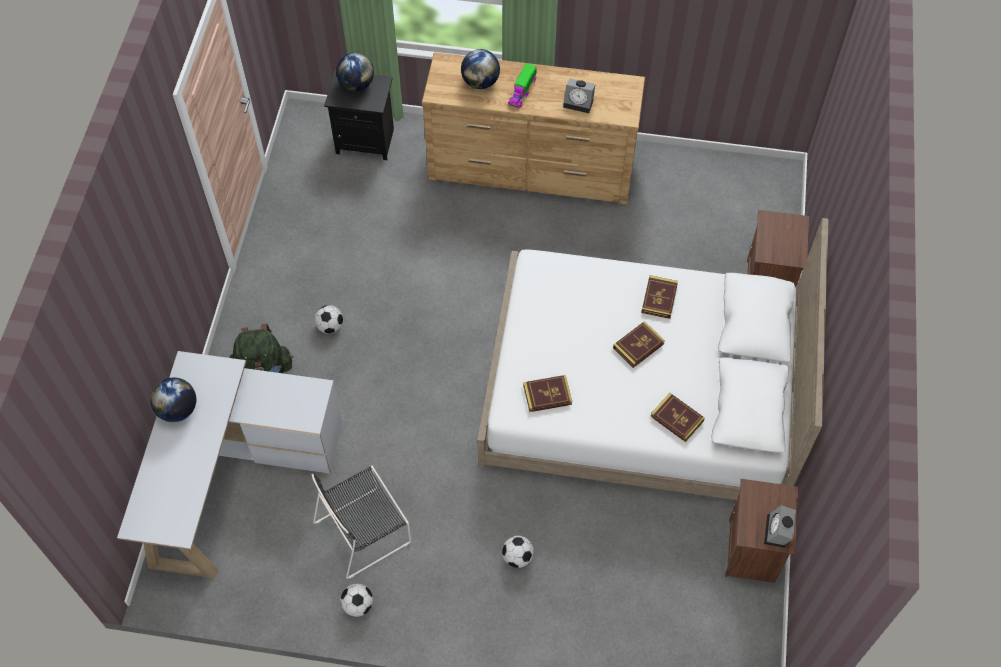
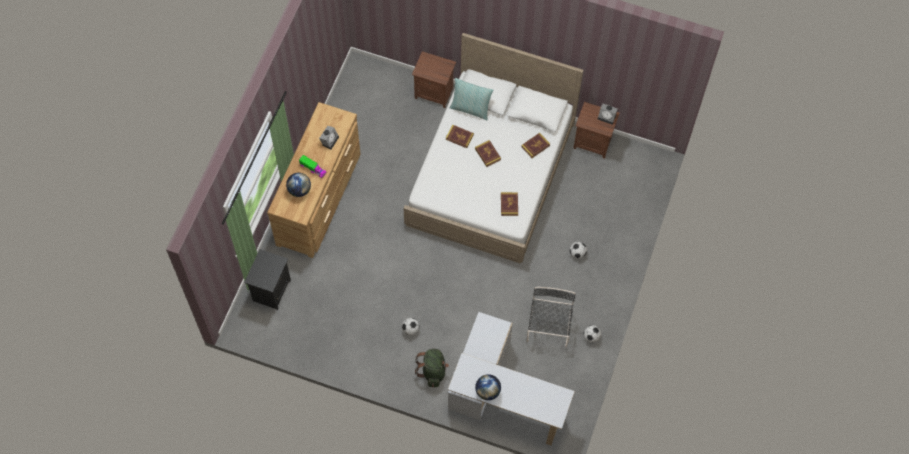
camera: 80 degrees left, 5 degrees up
(356, 84) = (260, 270): globe -> none
(365, 531) = (548, 327): black chair -> black chair turned 150 degrees counterclockwise
(721, 305) = (470, 108): none -> pillow

